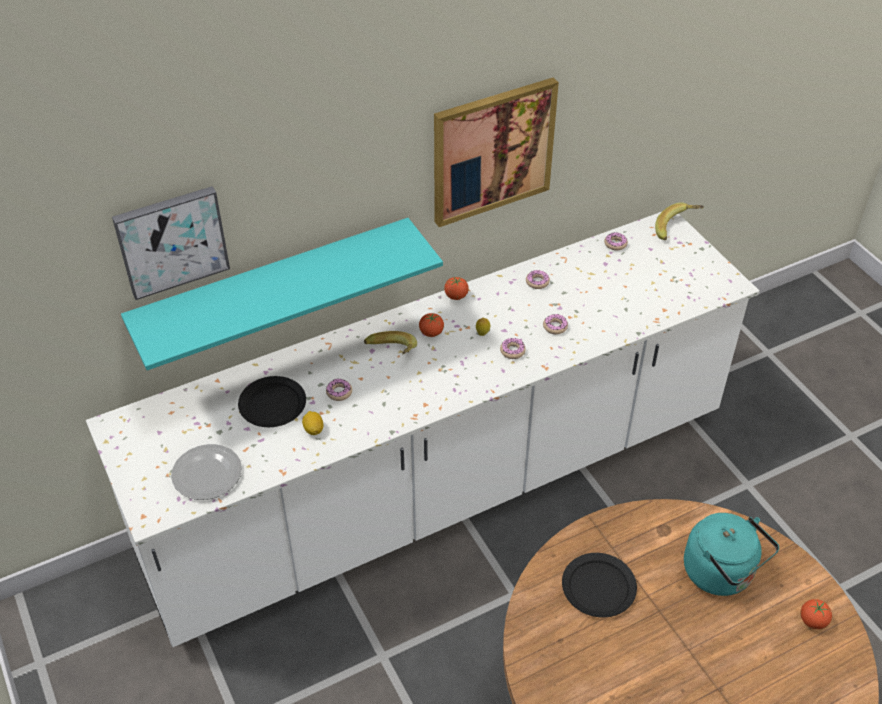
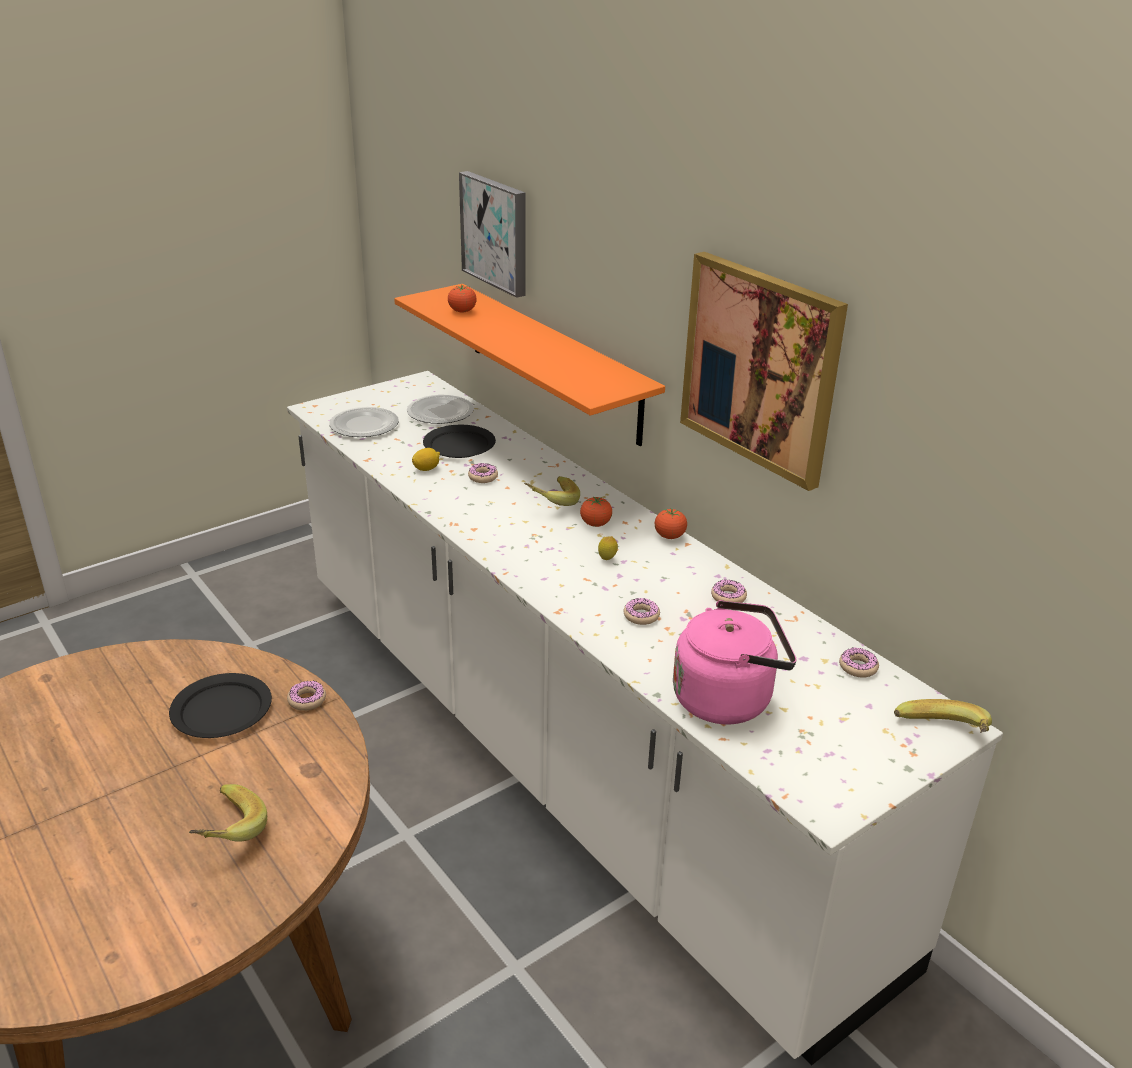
camera: 80 degrees right, 15 degrees down
(196, 414) = (439, 412): none -> plate
(274, 286) = (552, 362): turquoise shelf -> orange shelf
(512, 351) = (581, 583): donut -> donut (307, 700)
(643, 303) = (727, 698): none -> pink kettle
(722, 574) = (225, 831): turquoise kettle -> banana
(812, 621) = (118, 941): tomato -> tomato (462, 311)

